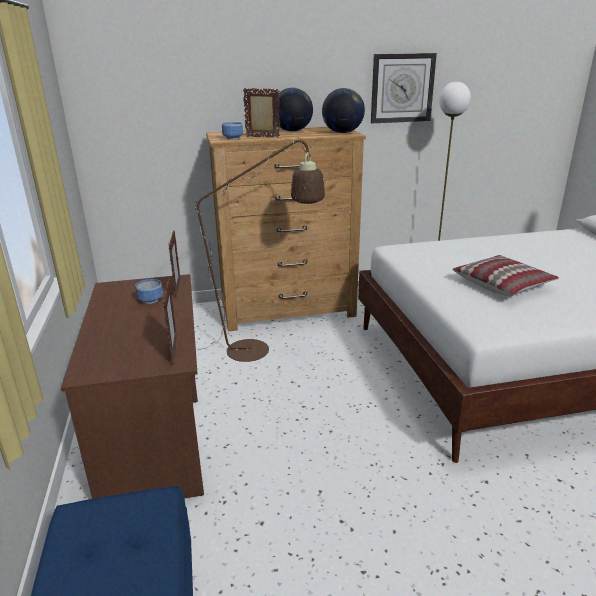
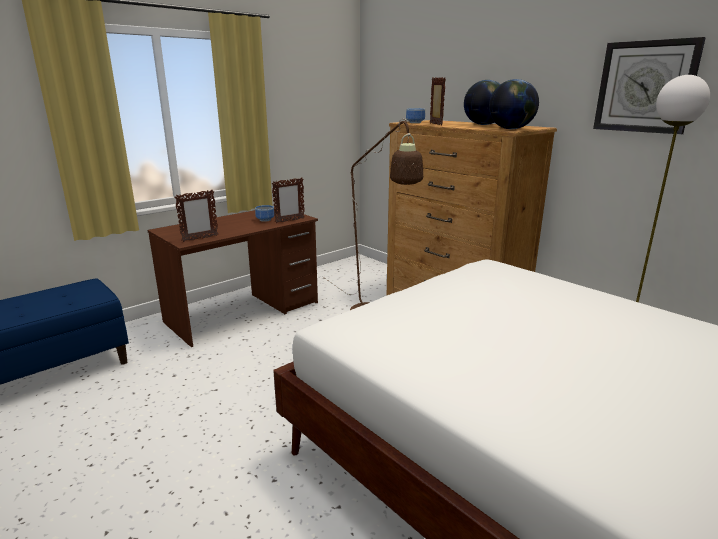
camera: 60 degrees right, 5 degrees down
(502, 284) = (470, 324): pillow -> none

